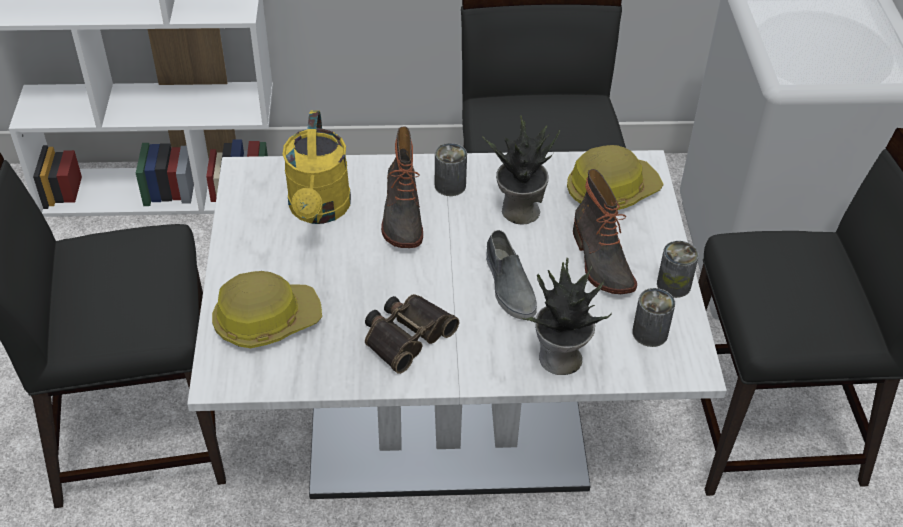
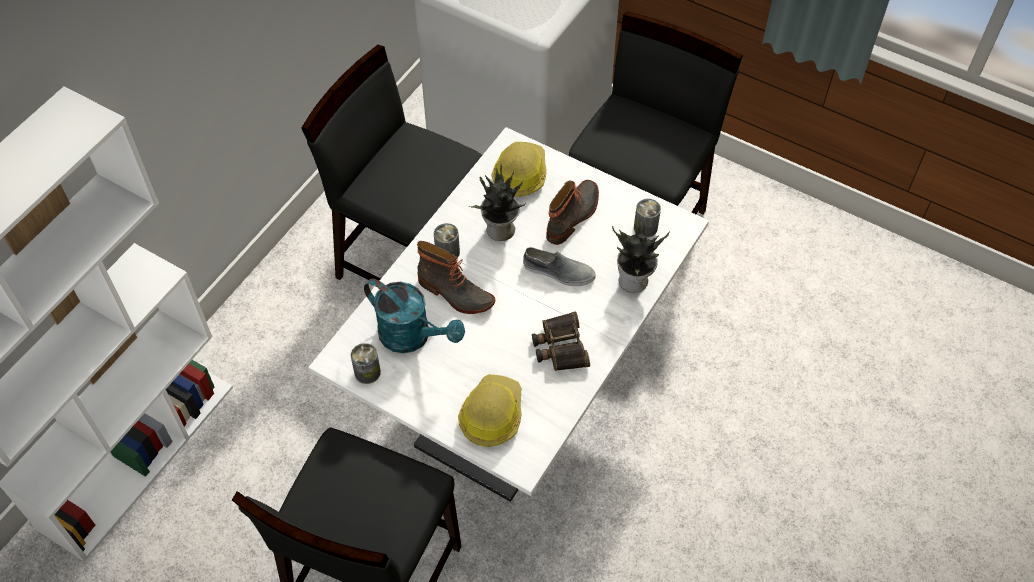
camera: 55 degrees left, 10 degrees up
(319, 211) = (413, 336): yellow watering can -> turquoise watering can
(600, 261) = (573, 216): boot -> boot turned 75 degrees counterclockwise
(673, 285) = (618, 193): can -> can (367, 372)

